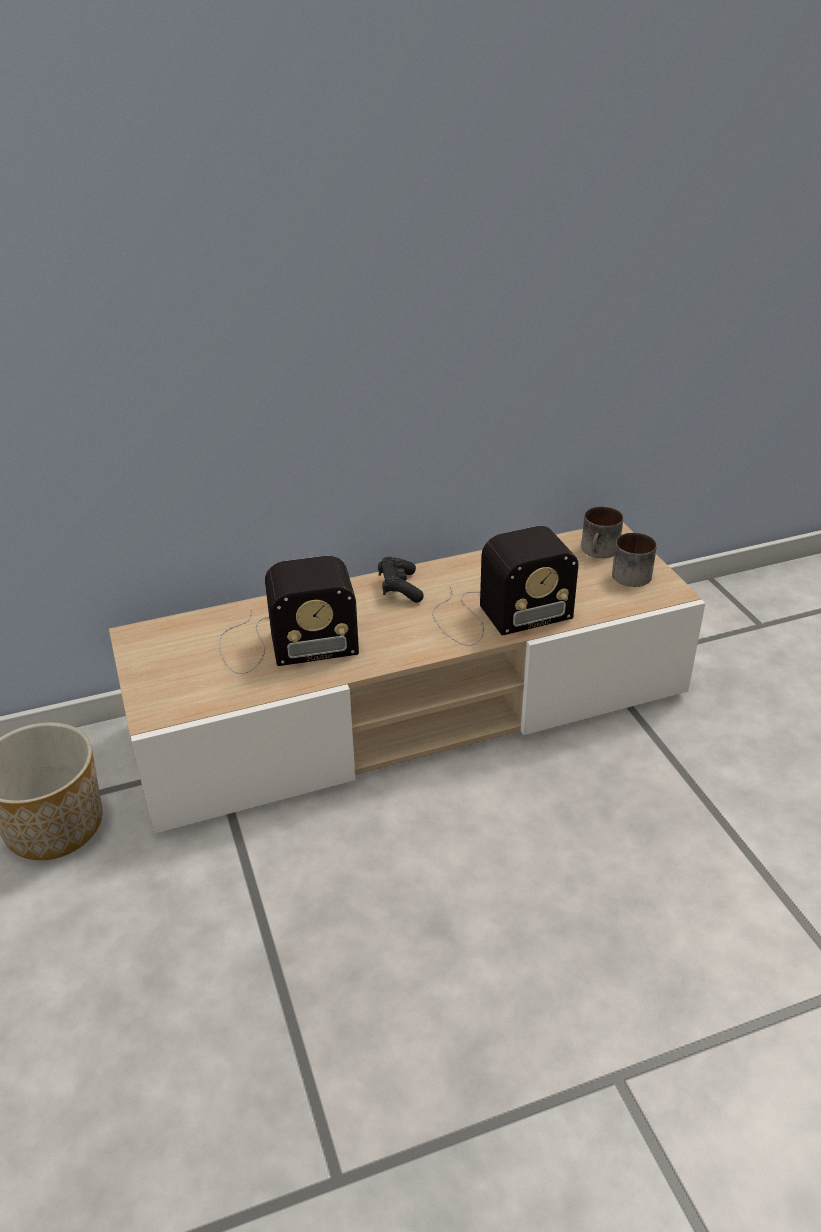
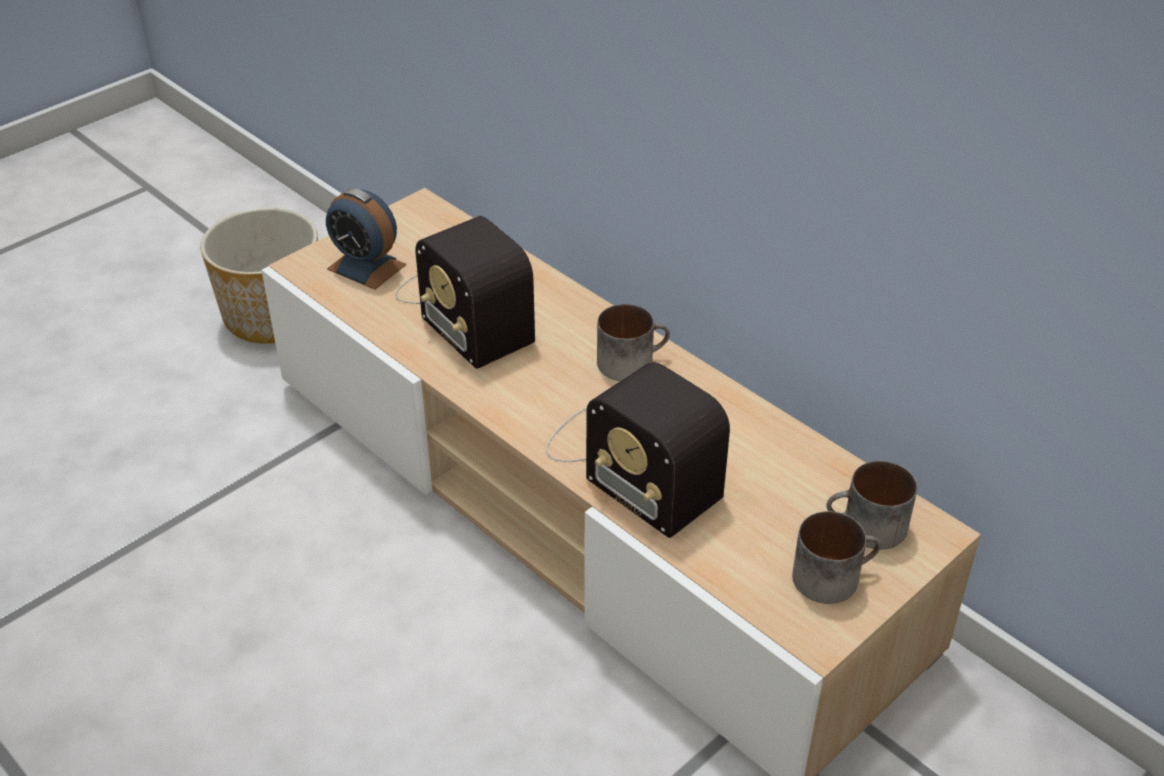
camera: 65 degrees right, 5 degrees up
(187, 680) = (366, 267): none -> alarm clock
(400, 588) = (631, 361): black game controller -> mug

